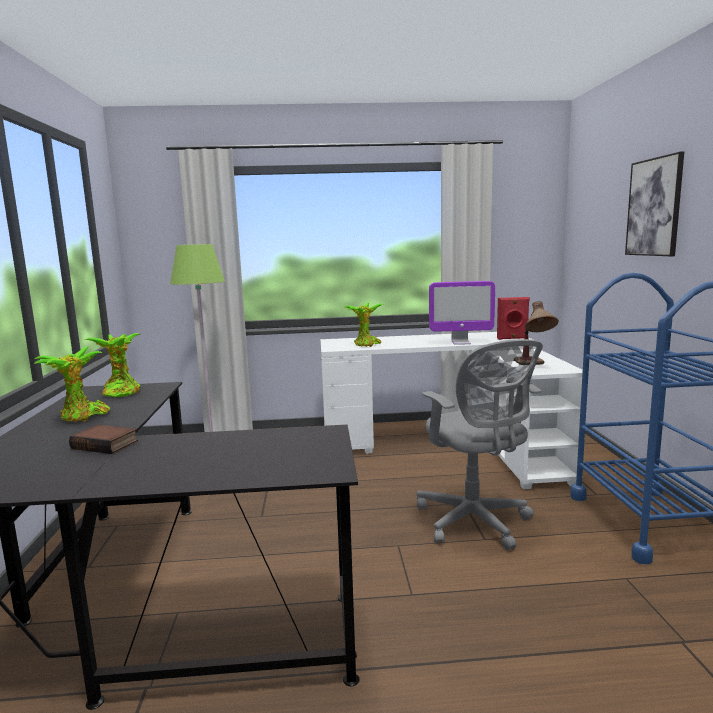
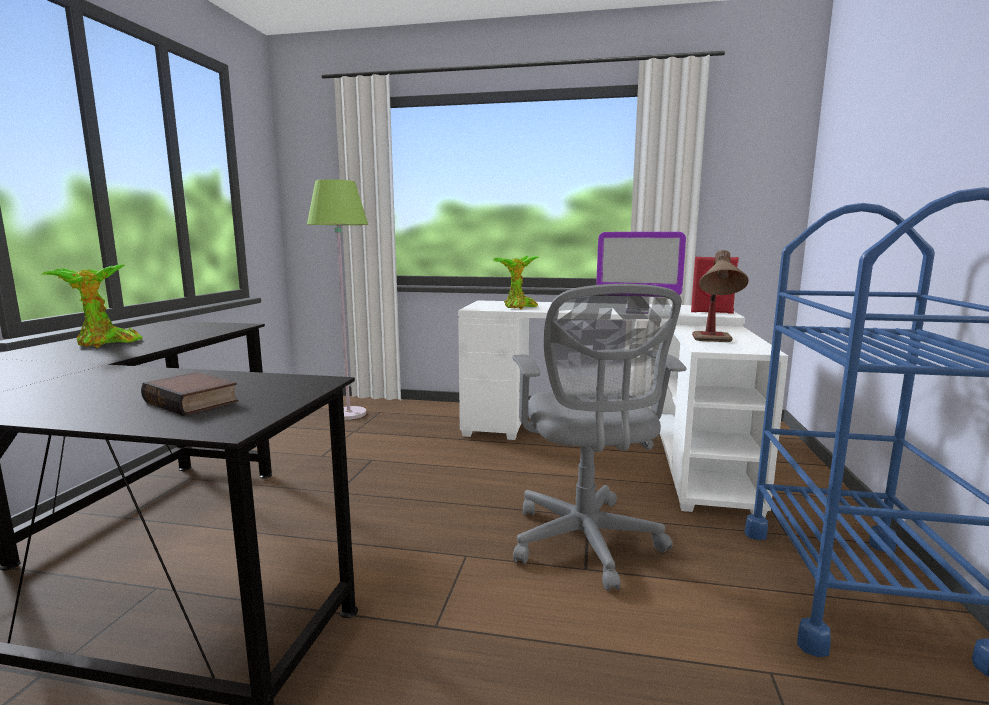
camera: 15 degrees right, 0 degrees up
(107, 444) = (66, 369): book -> book (194, 401)
(121, 392) = (188, 327): potted plant -> none
(654, 207) = (925, 113): picture -> none

